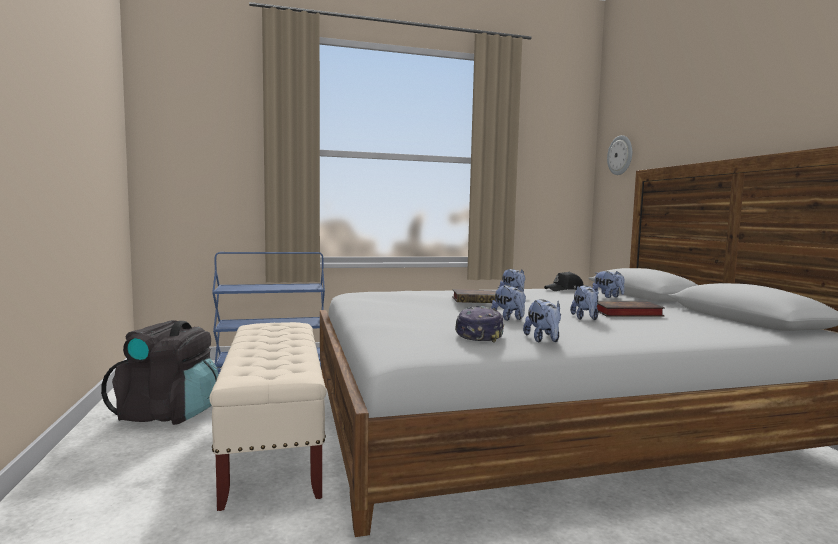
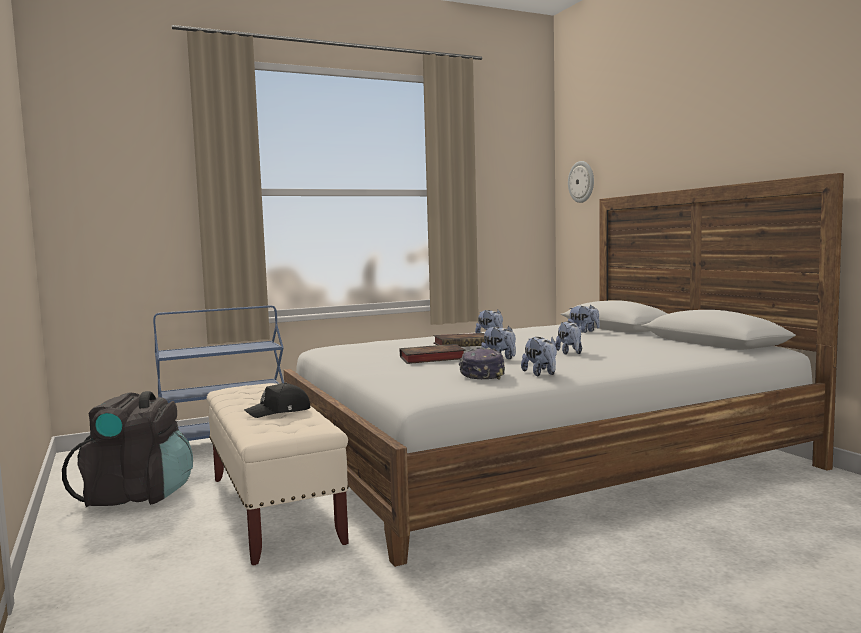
camera: 10 degrees left, 0 degrees up
(564, 289) = (539, 328): black cap -> black cap (279, 411)
(625, 313) = (605, 345): book -> book (430, 358)

